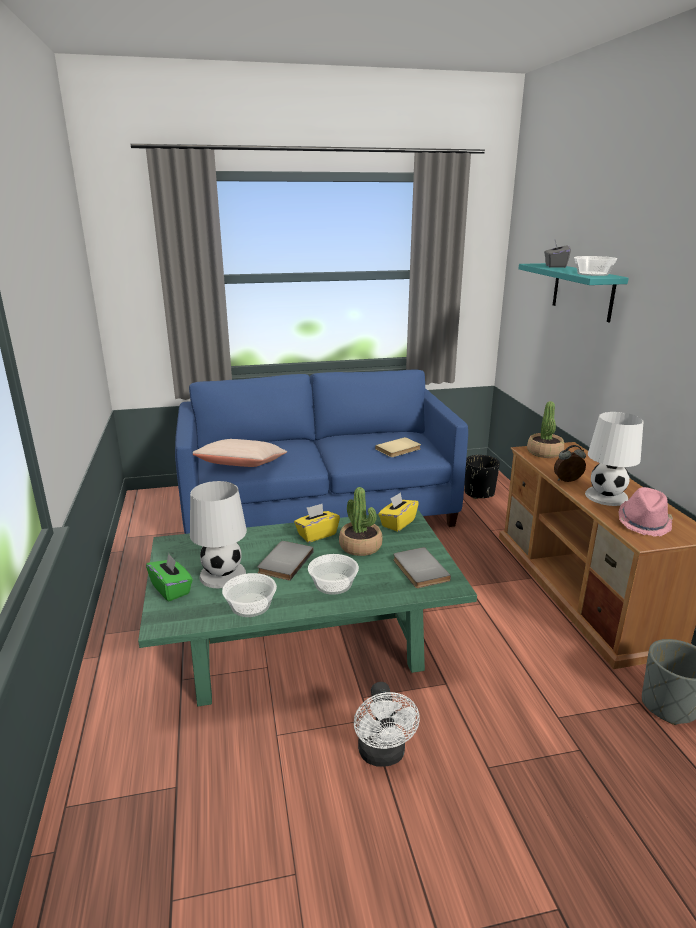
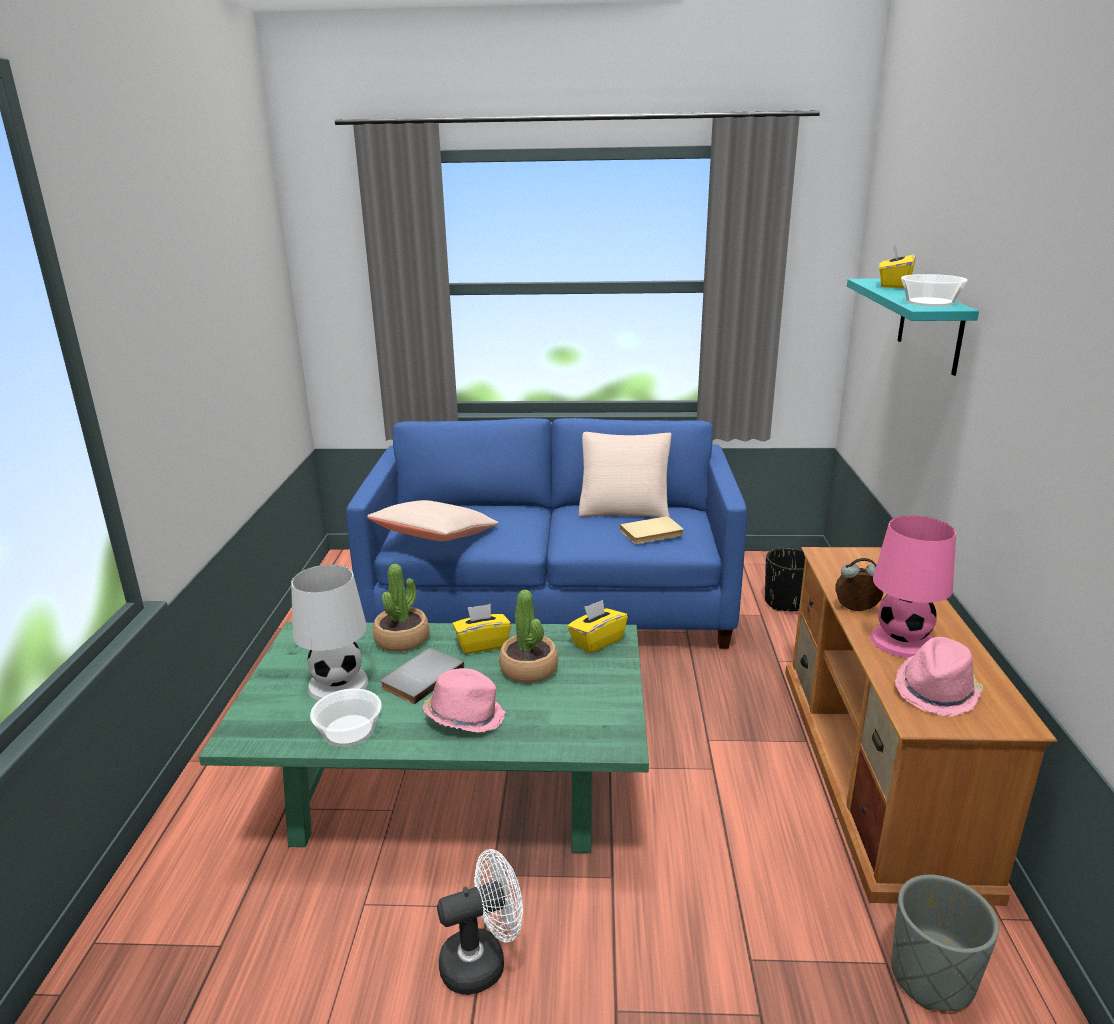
camera: 15 degrees right, 0 degrees up
(171, 589) = (269, 695): green tissue box -> none
(332, 583) = (465, 716): bowl -> pink hat
(369, 435) = (624, 507): none -> beige pillow
(383, 755) = (483, 961): white fan -> white fan turned 120 degrees counterclockwise
(418, 570) = (587, 714): grey book -> none
(544, 452) = (848, 560): potted plant -> potted plant (402, 639)
(555, 266) = (894, 285): grey tissue box -> yellow tissue box
(605, 496) = (901, 641): white table lamp -> pink table lamp

